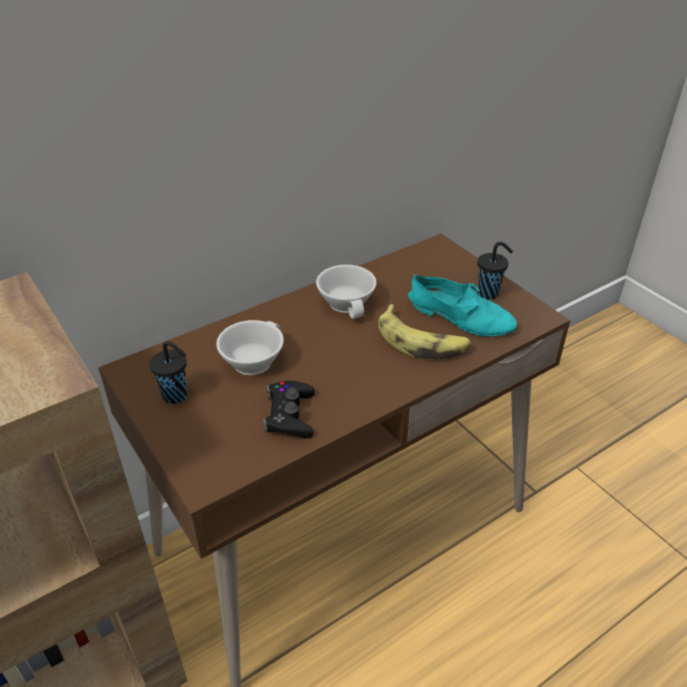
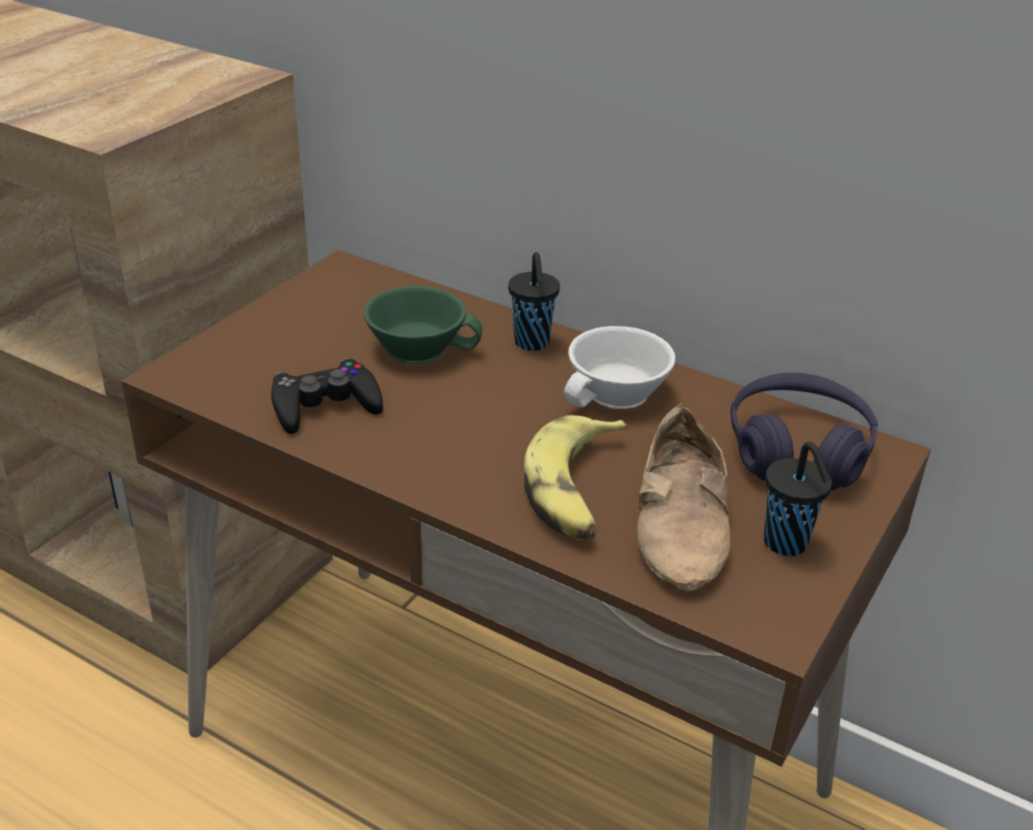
camera: 65 degrees right, 5 degrees down
(176, 396) = (315, 313): black cup -> black cup (532, 343)
(251, 360) = (420, 346): white cup -> green cup
(424, 266) = (797, 450): none -> purple headphones
(461, 316) = (686, 521): turquoise shoe -> beige shoe

